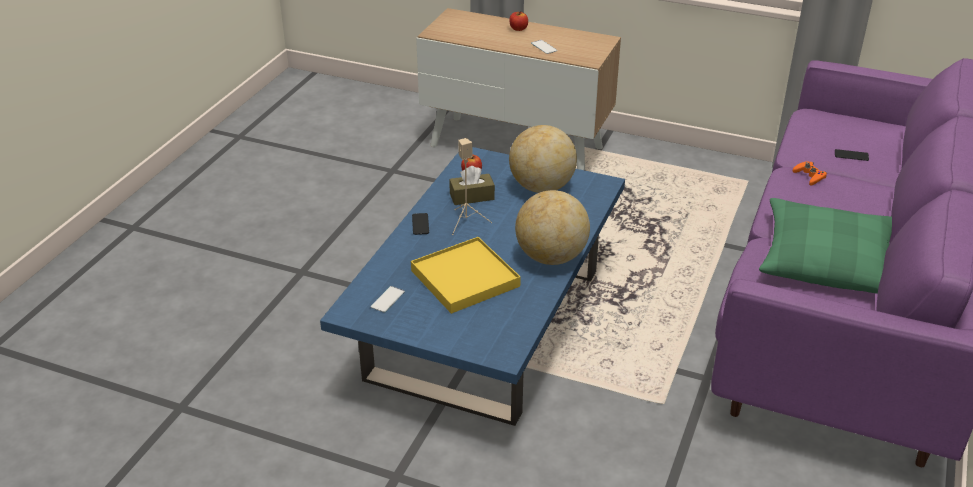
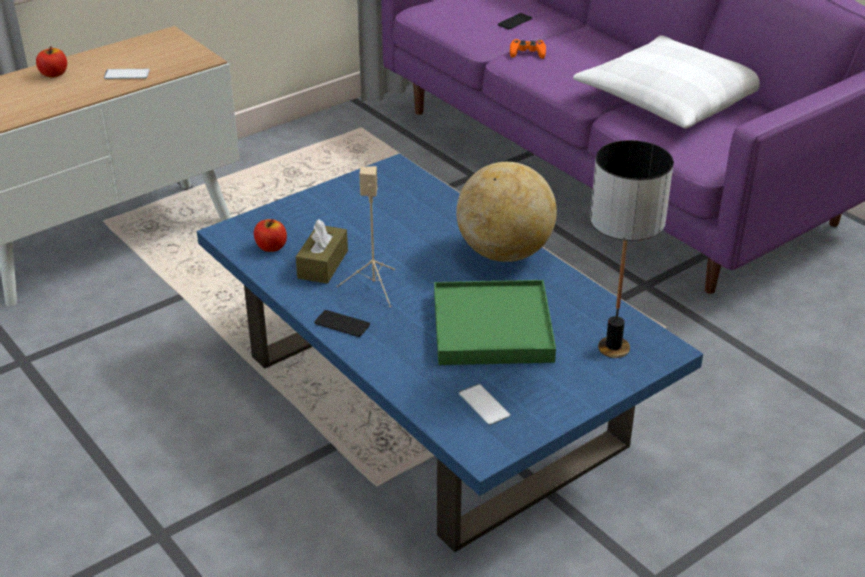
camera: 60 degrees left, 0 degrees up
(464, 278) = (492, 328): yellow tray -> green tray
(487, 333) = (613, 347): none -> table lamp
(541, 187) = (358, 209): globe -> none
(826, 260) = (670, 98): green pillow -> white pillow

